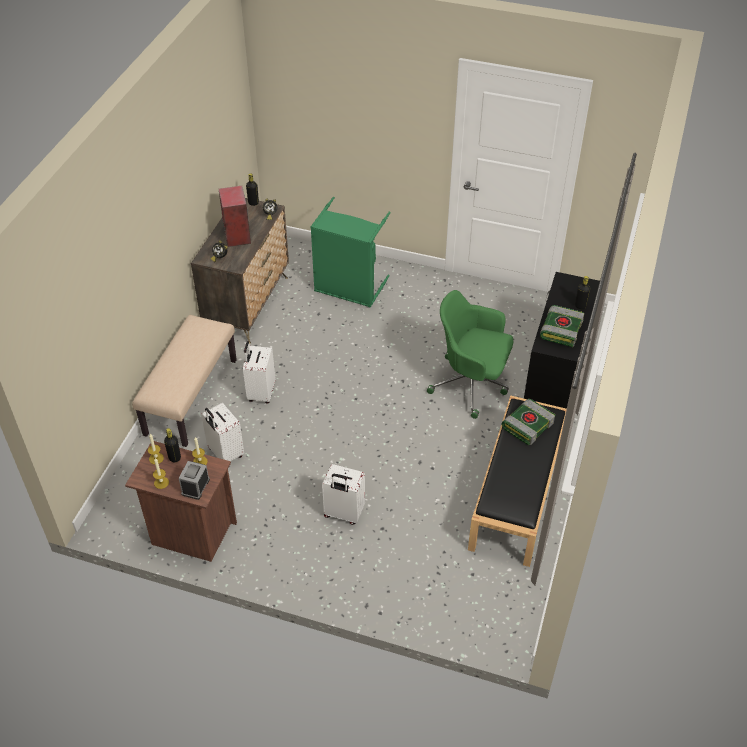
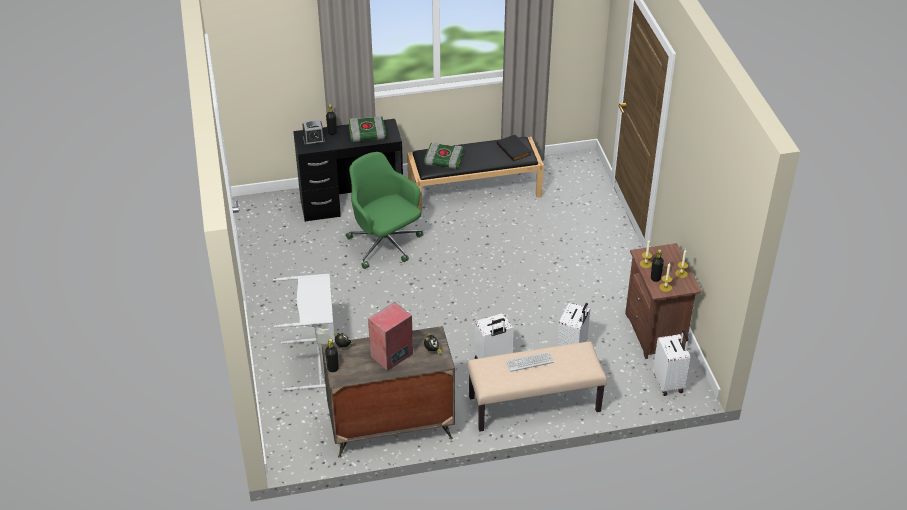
camera: 120 degrees left, 5 degrees down
(191, 354) = (529, 362): none -> keyboard
(195, 486) = (667, 255): alarm clock -> alarm clock (313, 140)
(343, 513) = (566, 263): white suitcase -> white suitcase (669, 383)
(348, 289) = (318, 364): green laundry basket -> grey laundry basket
(471, 384) = (385, 245): green office chair -> green office chair turned 150 degrees clockwise
(510, 498) = (514, 149): none -> black book

